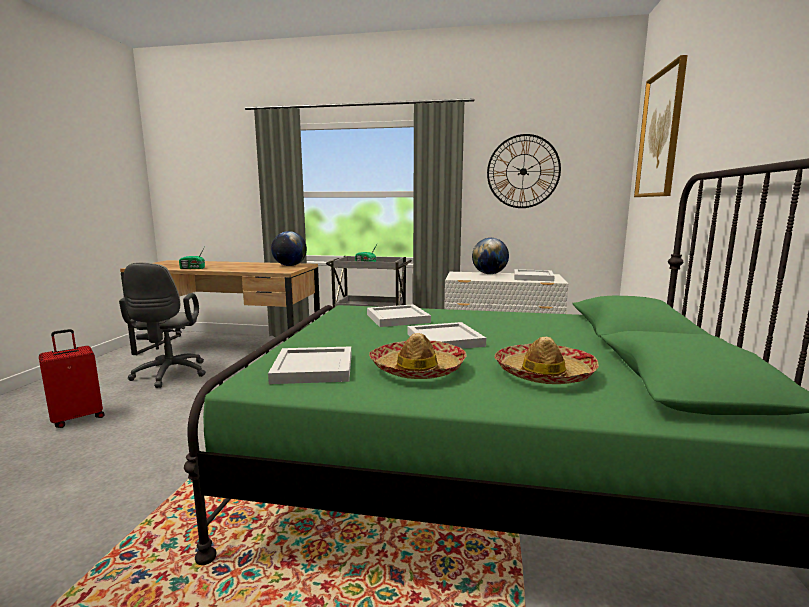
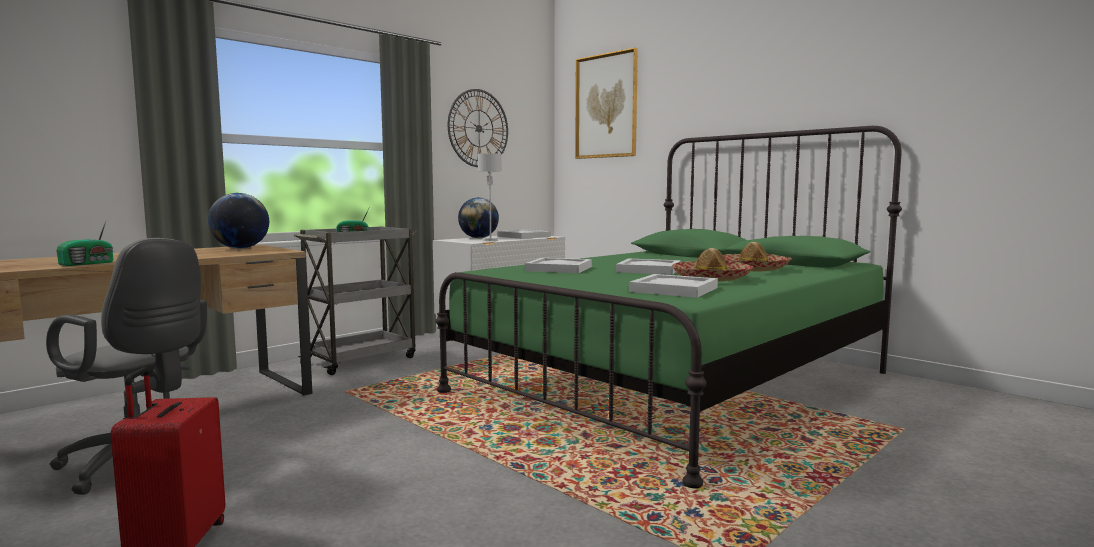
camera: 55 degrees left, 5 degrees down
(477, 278) = (490, 240): none -> grey table lamp

